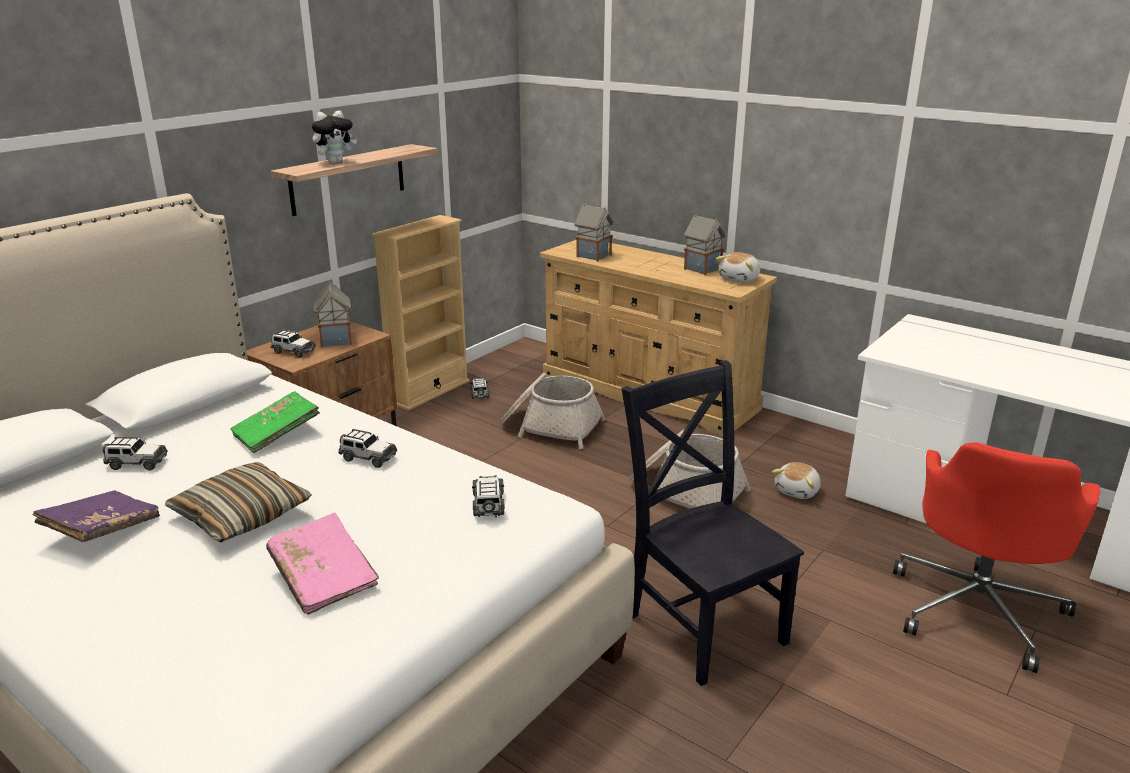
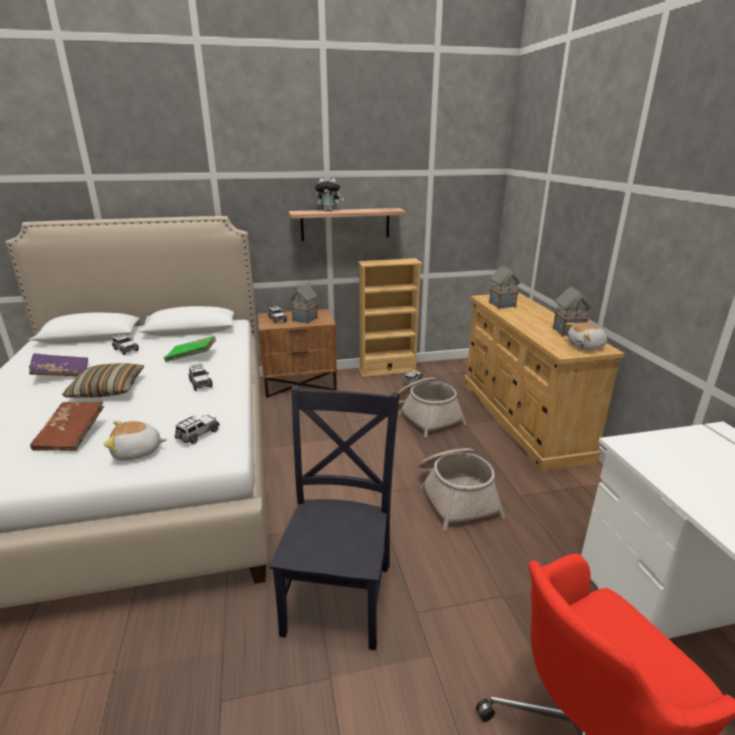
camera: 40 degrees right, 0 degrees up
(324, 577) = (71, 435): pink book -> brown book
(798, 491) = (543, 538): plush toy -> plush toy (137, 452)

